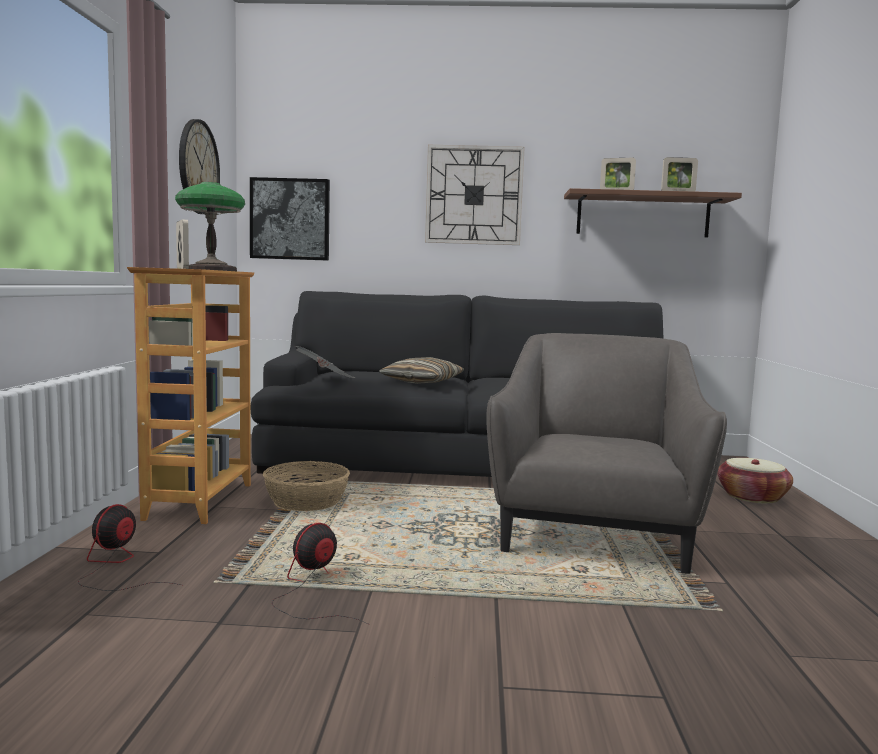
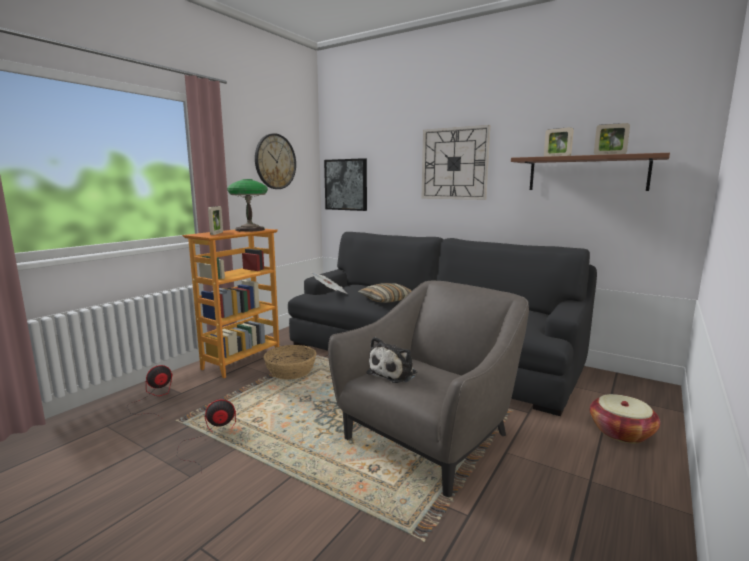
camera: 30 degrees right, 5 degrees up
(570, 442) = (394, 373): none -> plush toy

